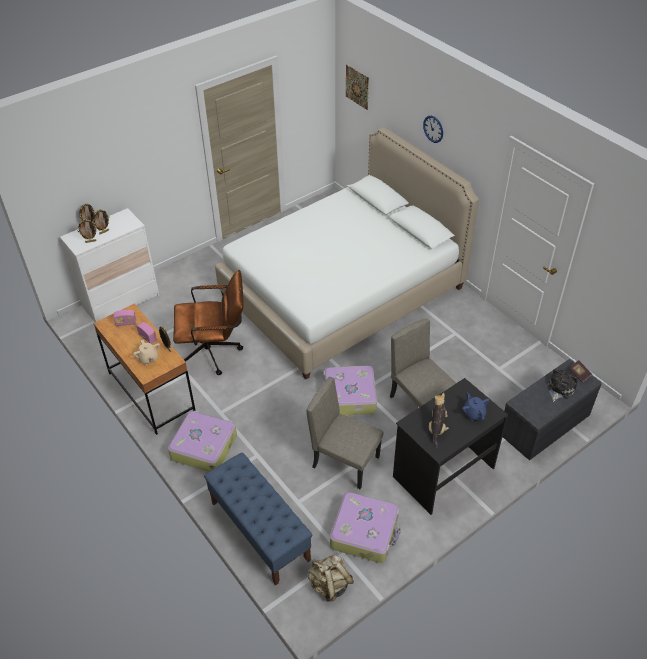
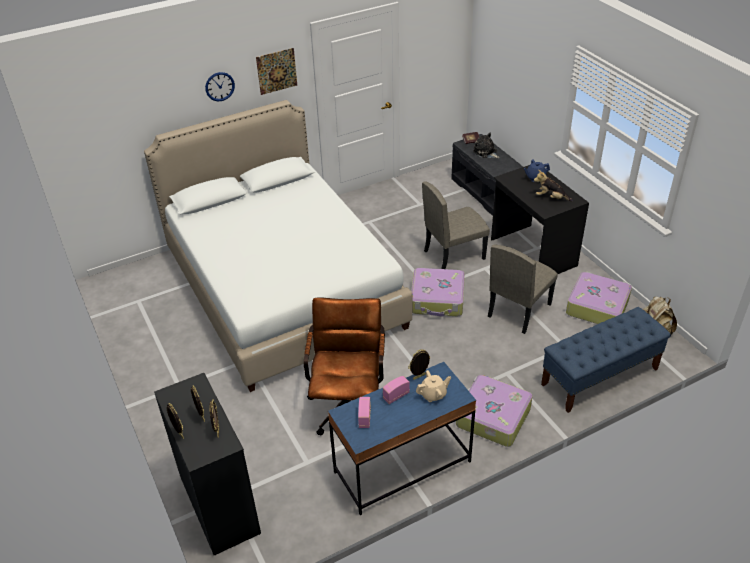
camera: 80 degrees left, 5 degrees down
(121, 301) = (219, 505): white dresser -> black dresser
(151, 392) = (402, 467): brown desk -> blue desk
(357, 87) = (90, 126): picture -> picture (276, 71)

